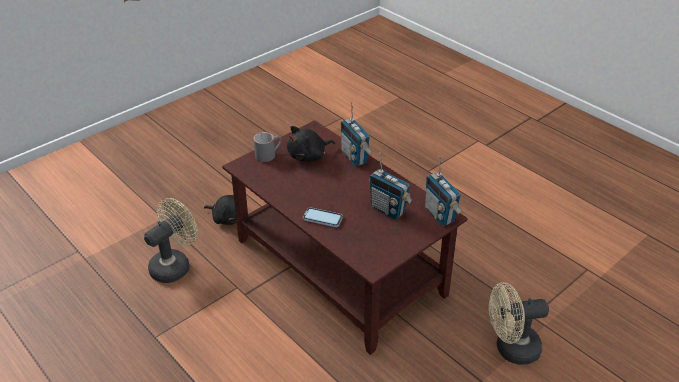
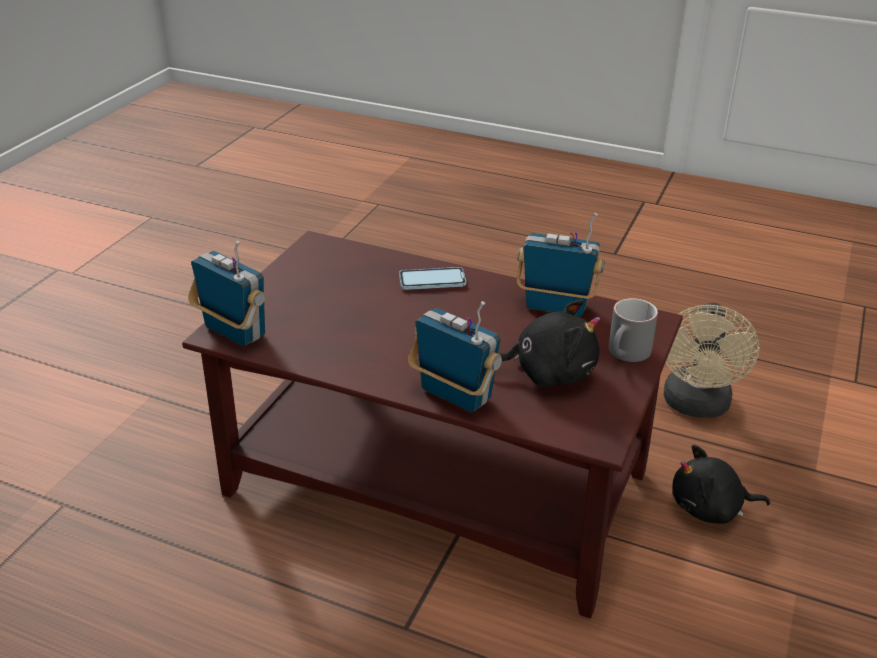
camera: 155 degrees right, 5 degrees down
(309, 156) = (548, 372): black plush toy -> black plush toy turned 60 degrees clockwise
(388, 210) = (331, 318): radio -> radio (556, 307)
(510, 349) = (107, 445): beige fan -> none

